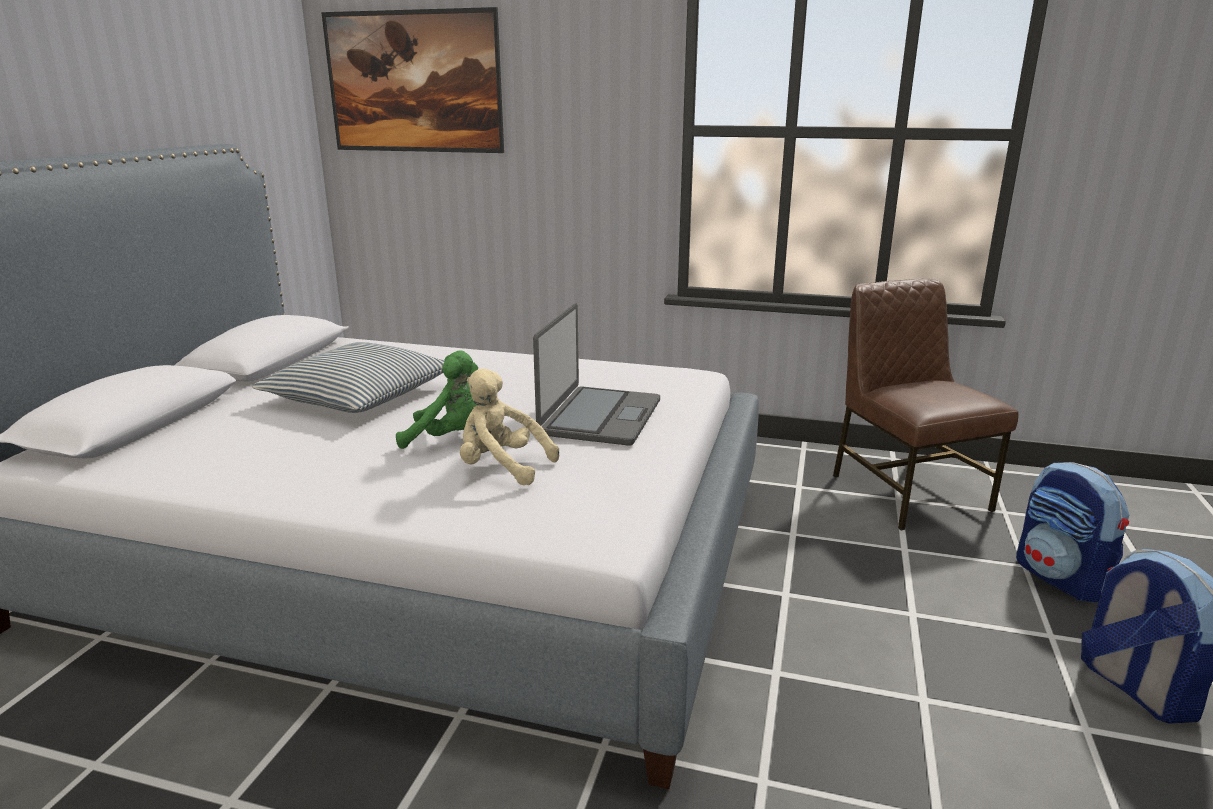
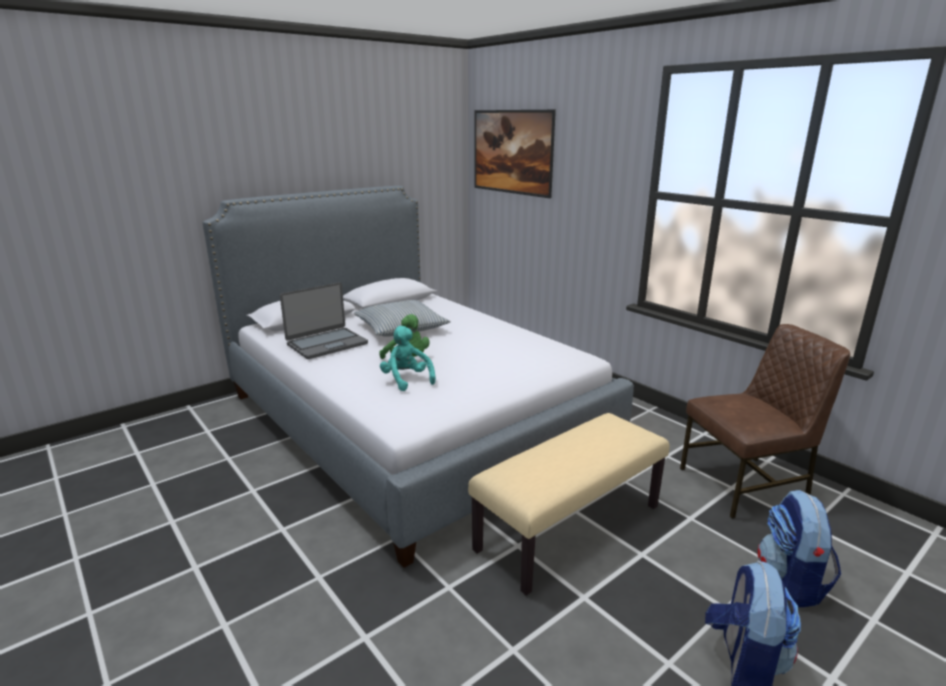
camera: 35 degrees right, 0 degrees up
(502, 468) = (406, 380): beige plush toy -> turquoise plush toy
(599, 417) = (491, 368): laptop -> laptop (326, 344)
(803, 618) = (569, 527): none -> beige bench
(906, 491) = (745, 485): brown chair -> brown chair turned 60 degrees clockwise

